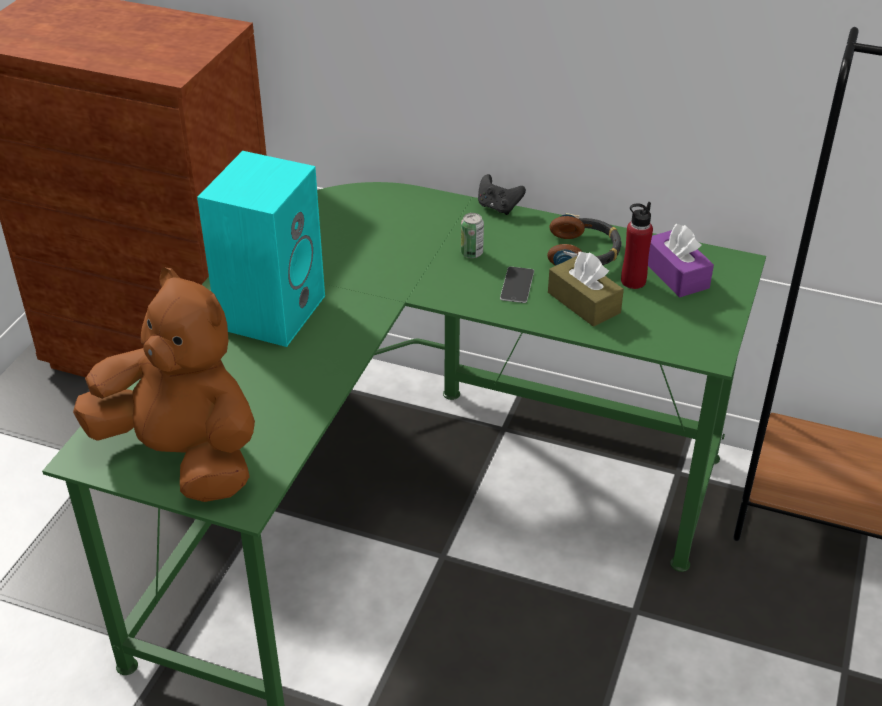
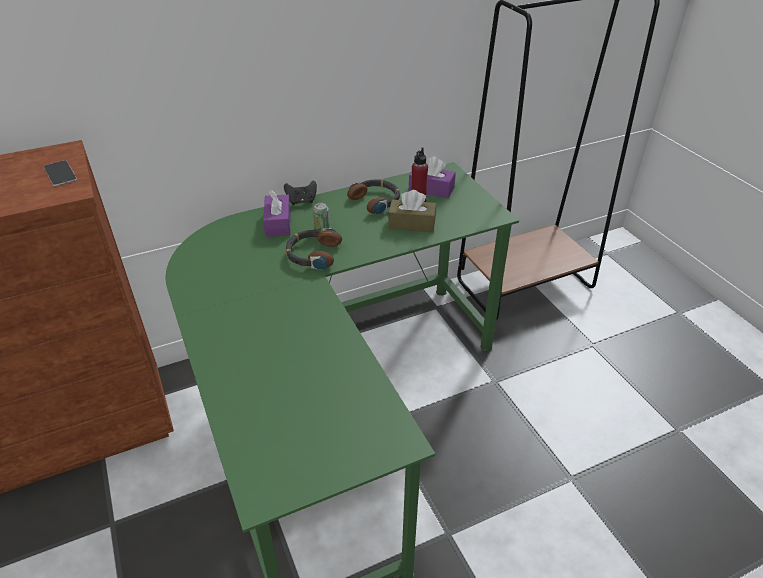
camera: 45 degrees left, 0 degrees up
(183, 455) = (325, 444): brown plush toy -> none
(270, 310) = (252, 325): turquoise speaker -> none
(424, 273) = (312, 254): none -> headphones
(438, 219) = (278, 223): none -> purple tissue box
(517, 285) = (368, 233): phone -> phone (60, 173)

